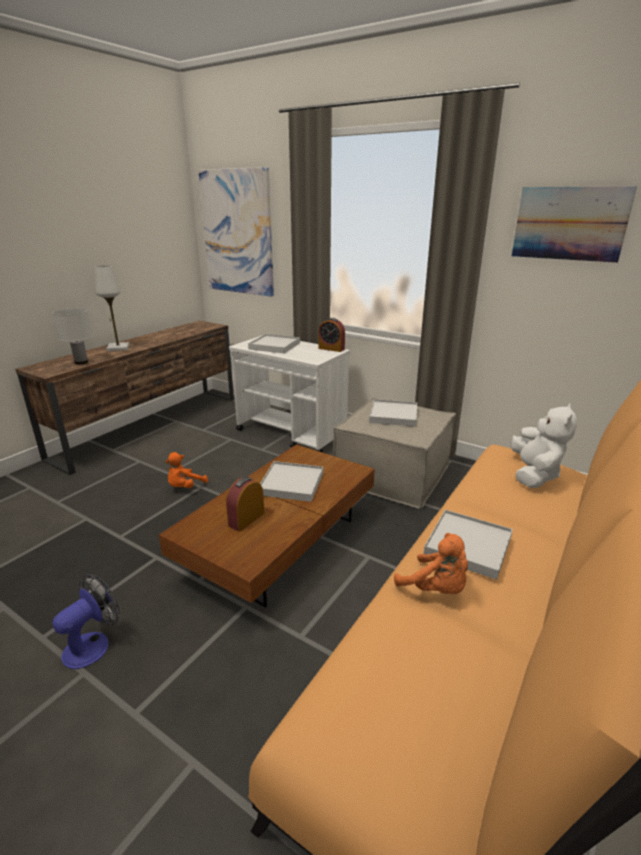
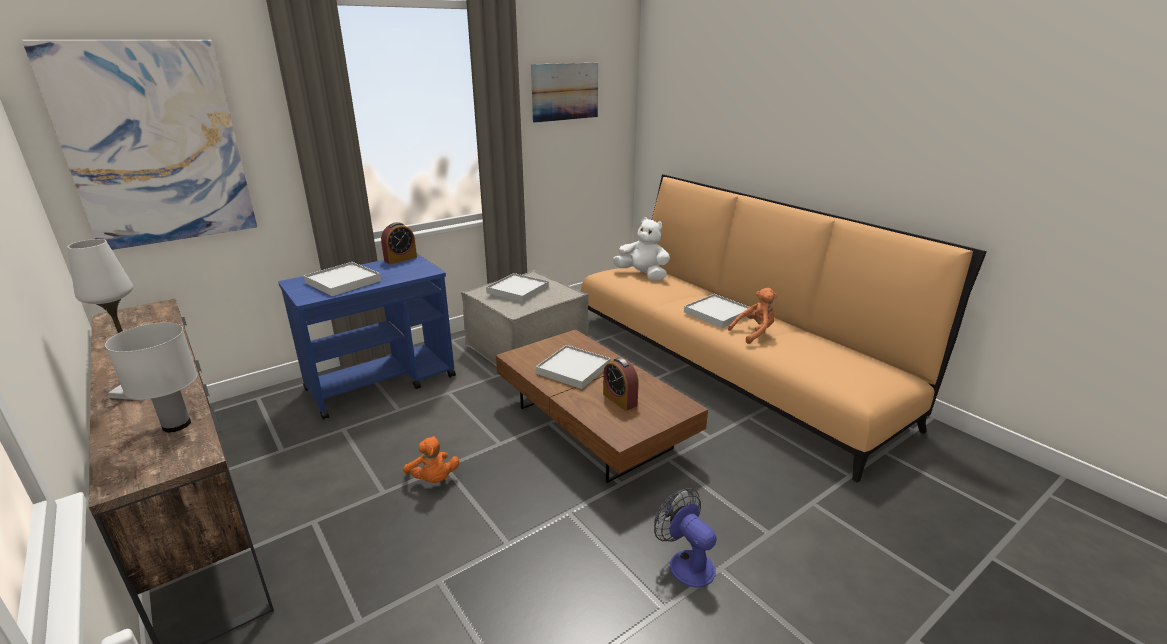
camera: 70 degrees left, 0 degrees up
(292, 433) = (382, 383): white cart -> blue cart

